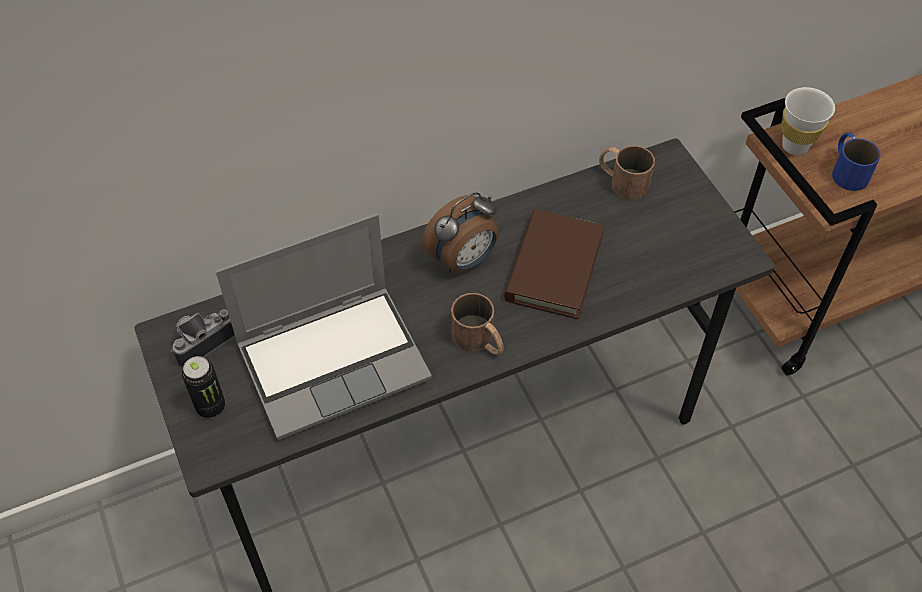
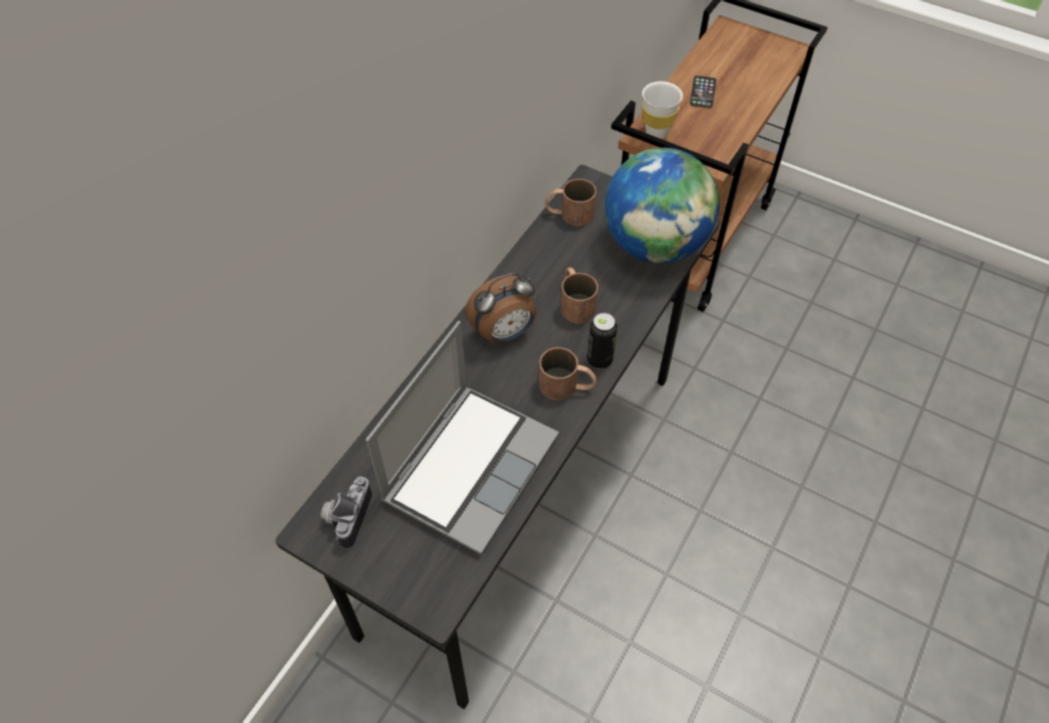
camera: 35 degrees left, 0 degrees up
(210, 406) = (401, 564): can -> can (599, 360)
(463, 260) = (504, 333): alarm clock -> alarm clock turned 45 degrees clockwise
(554, 267) = (575, 302): brown book -> brown mug
(682, 255) = (654, 245): none -> globe
(847, 169) = (702, 133): blue mug -> none
(886, 127) = (703, 92): none -> phone

